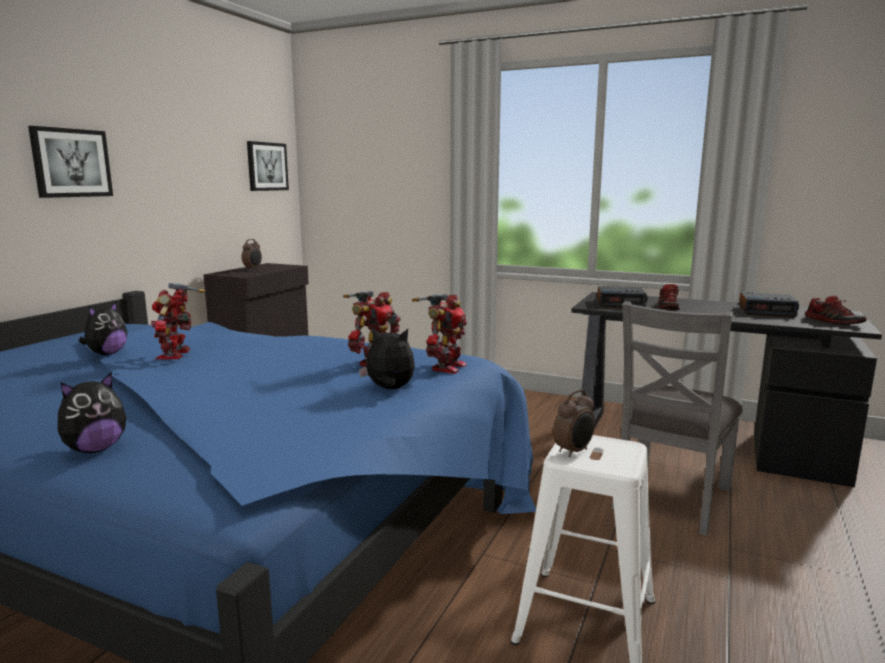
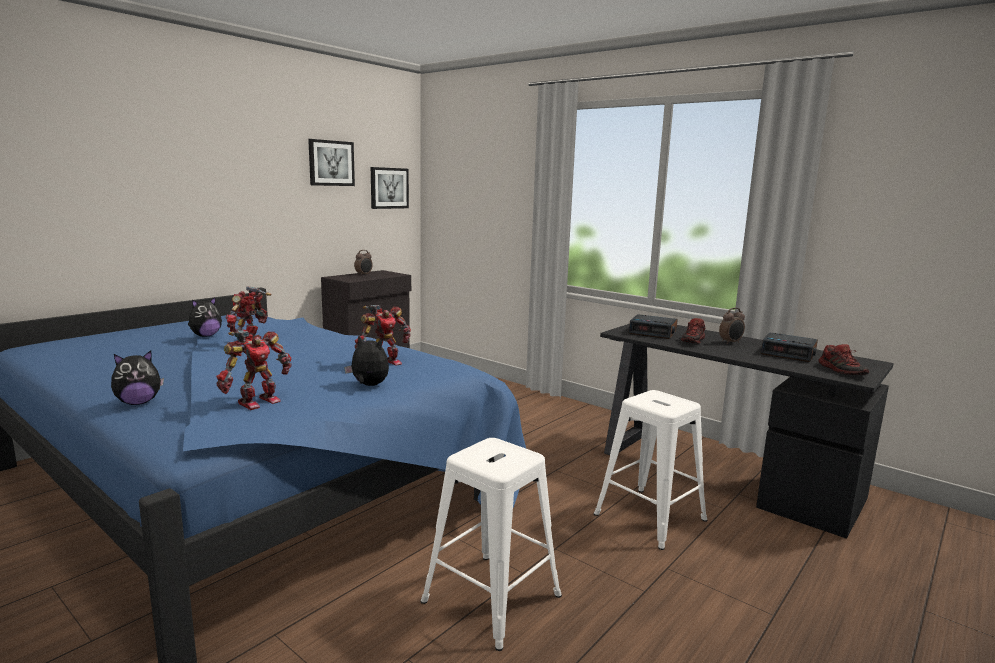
camera: 15 degrees right, 0 degrees up
(71, 163) = (214, 187): picture -> picture (331, 163)
(446, 367) = (433, 373): toy robot -> toy robot (257, 402)
(574, 451) = (477, 453): alarm clock -> alarm clock (731, 342)
(670, 497) = (648, 517): grey chair -> white stool

